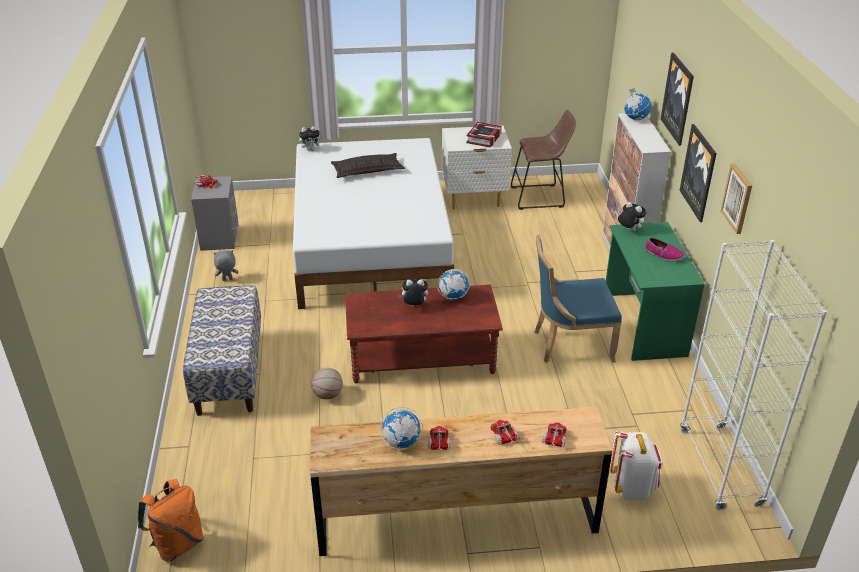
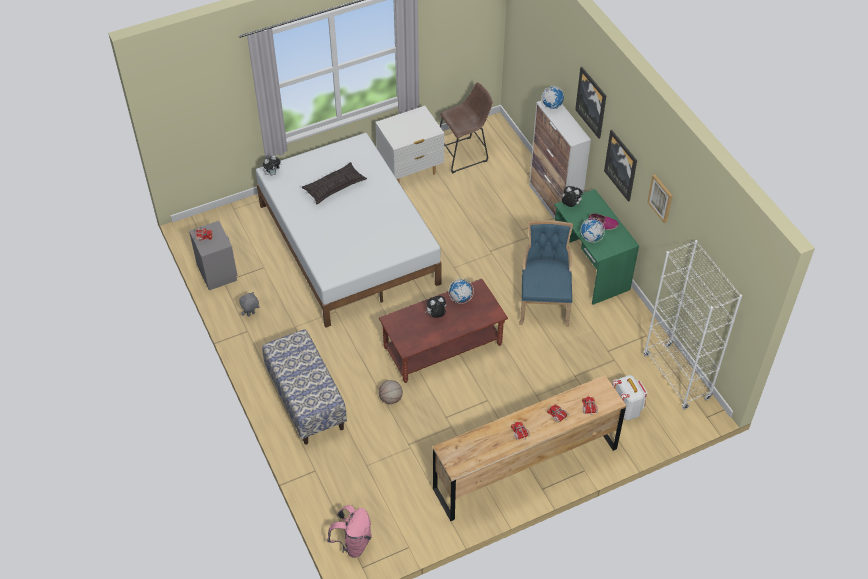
camera: 20 degrees left, 15 degrees up
(177, 544) = (353, 543): orange backpack -> pink backpack
(401, 442) = (496, 440): globe -> globe (590, 238)
(484, 138) = (416, 126): book -> none
(569, 344) = (544, 302): blue chair -> blue chair turned 120 degrees clockwise

